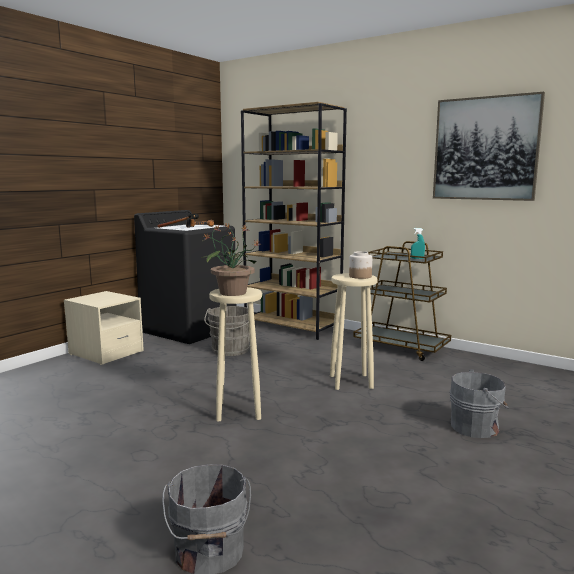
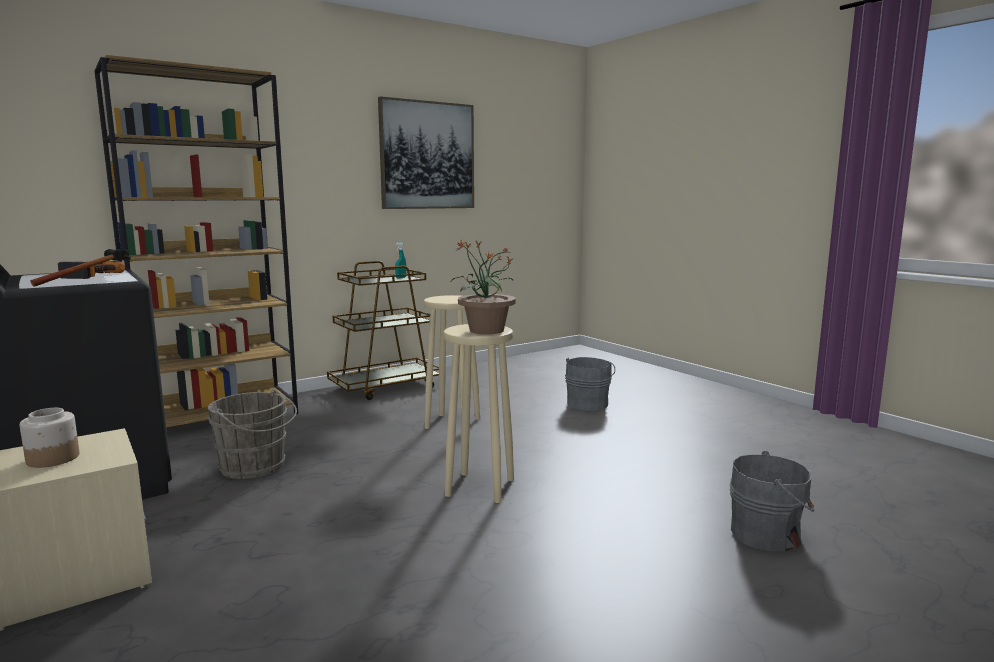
camera: 70 degrees left, 0 degrees up
(360, 276) = (453, 297): jar -> jar (52, 459)

